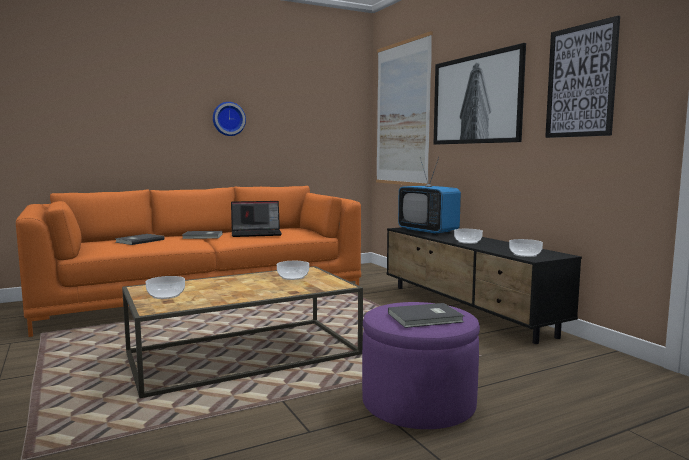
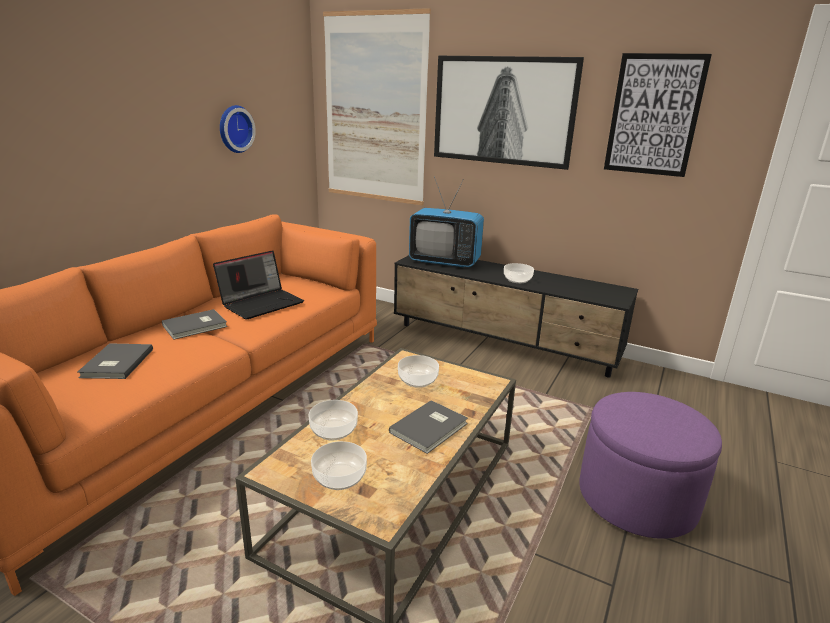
camera: 35 degrees left, 15 degrees up
(228, 119) = (150, 123): wall clock -> wall clock (234, 129)
(426, 318) = (673, 425): grey book -> grey book (431, 428)
(525, 255) = (600, 296): bowl -> bowl (334, 430)

